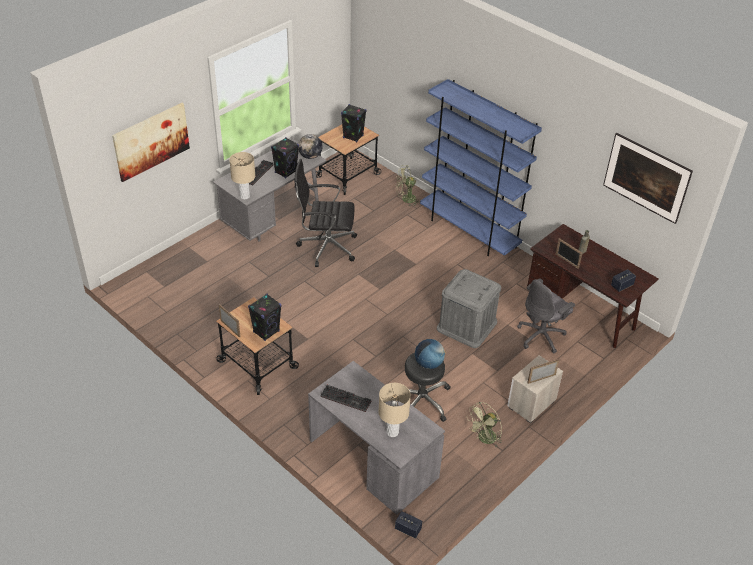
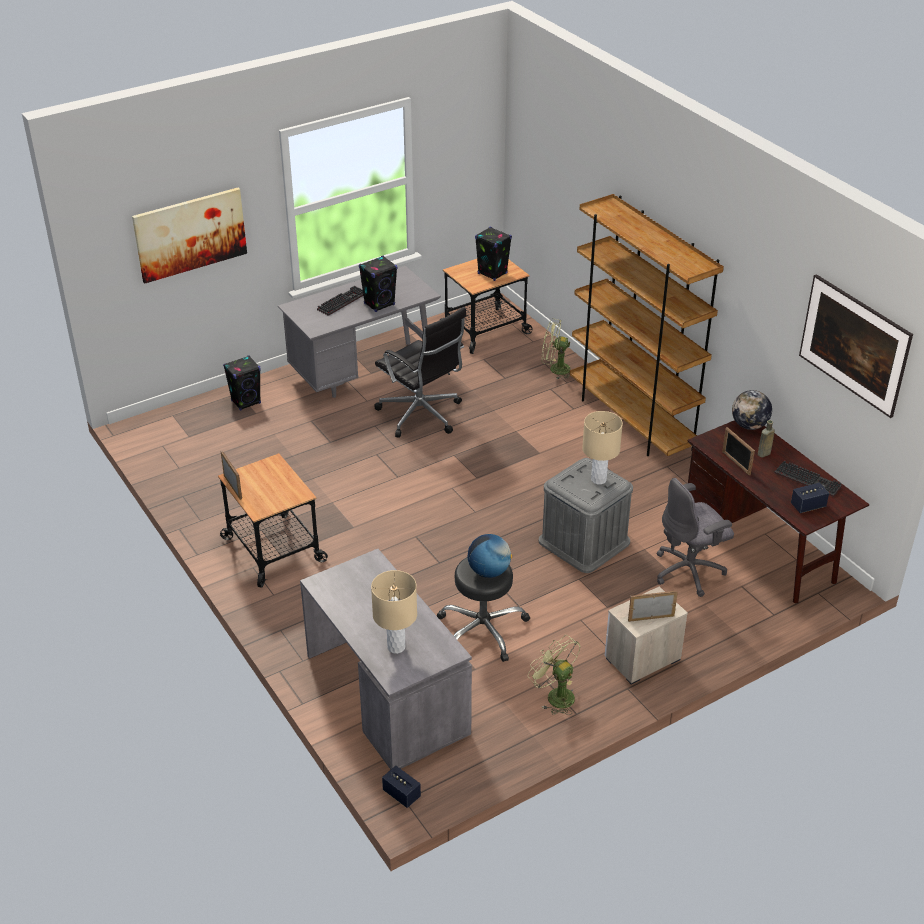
camera: 15 degrees right, 5 degrees down
(244, 196) = (312, 327): beige table lamp -> beige table lamp (598, 479)
(266, 331) = (279, 498): black speaker -> black speaker (246, 402)
(310, 156) = (420, 289): globe -> globe (749, 425)
(326, 247) = (421, 415): black office chair -> black office chair turned 150 degrees counterclockwise
(347, 398) = (350, 594): keyboard -> keyboard (809, 479)
(469, 231) = (631, 421): blue bookcase -> brown bookcase
(484, 439) = (555, 695): green fan -> green fan turned 75 degrees clockwise

